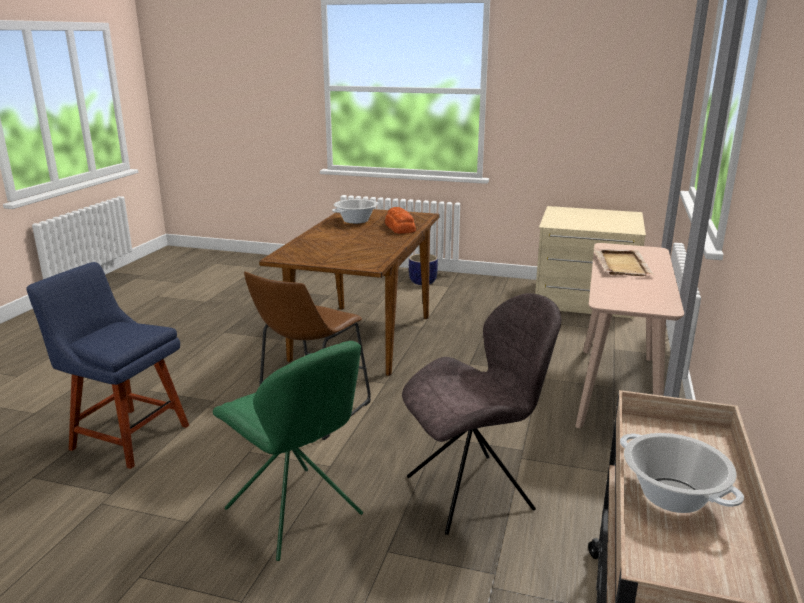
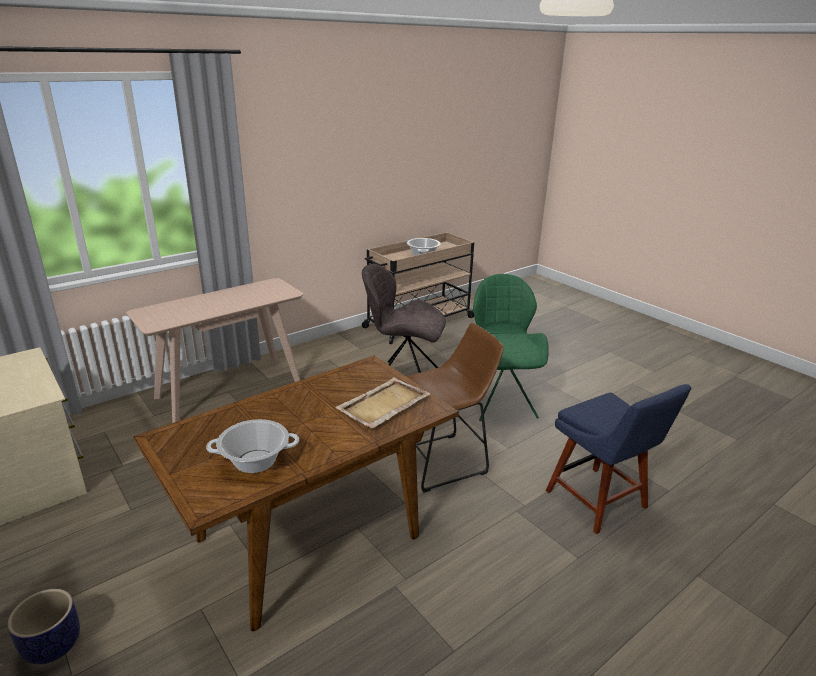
camera: 145 degrees left, 5 degrees up
(400, 227) = (241, 418): bread -> none
(622, 264) = (201, 309): beige tray -> beige tray (383, 405)

